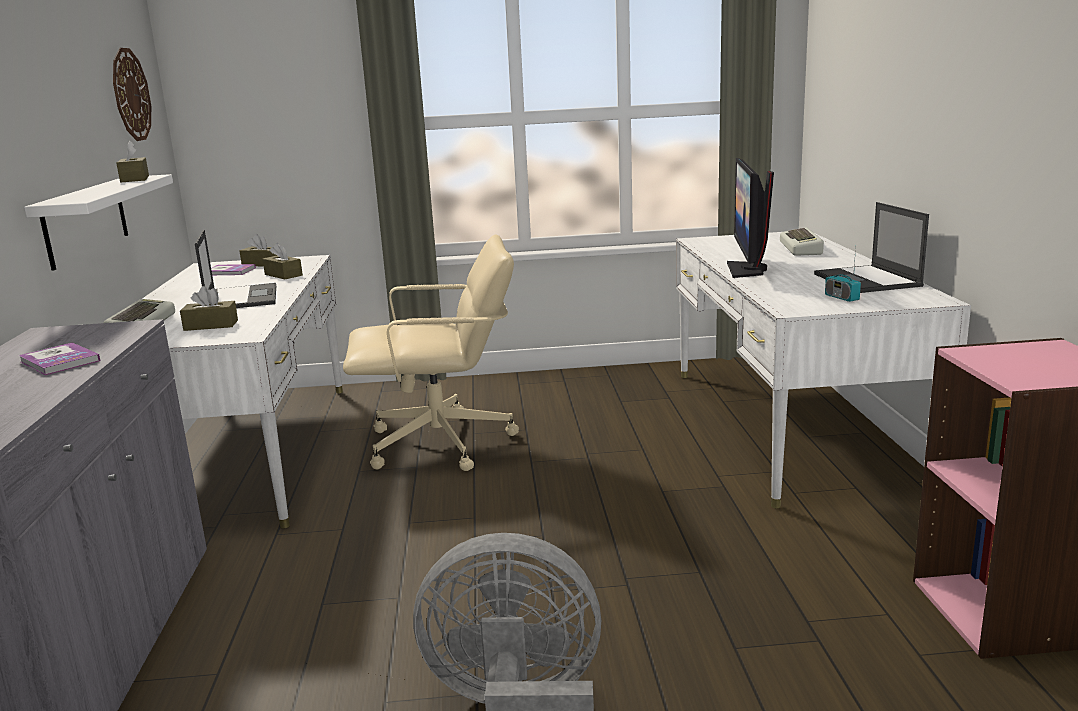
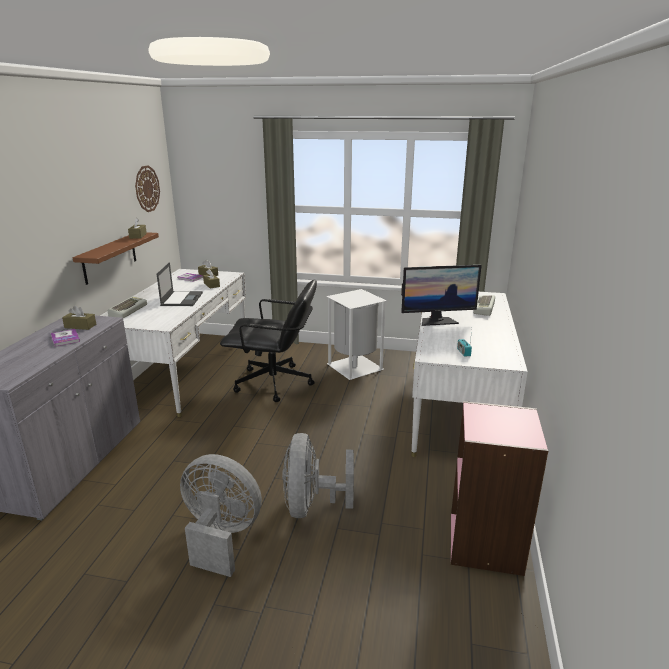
camera: 15 degrees right, 5 degrees up
(86, 220) = (110, 257): white shelf -> brown shelf
(211, 325) = (156, 316): brown tissue box -> brown tissue box (80, 326)
(442, 444) = (274, 383): beige office chair -> black office chair
(573, 397) = (356, 367): none -> white trash can
(658, 620) = (312, 505): none -> grey fan
(747, 269) = (437, 321): monitor -> monitor turned 120 degrees counterclockwise
(868, 280) = (492, 341): laptop -> none

